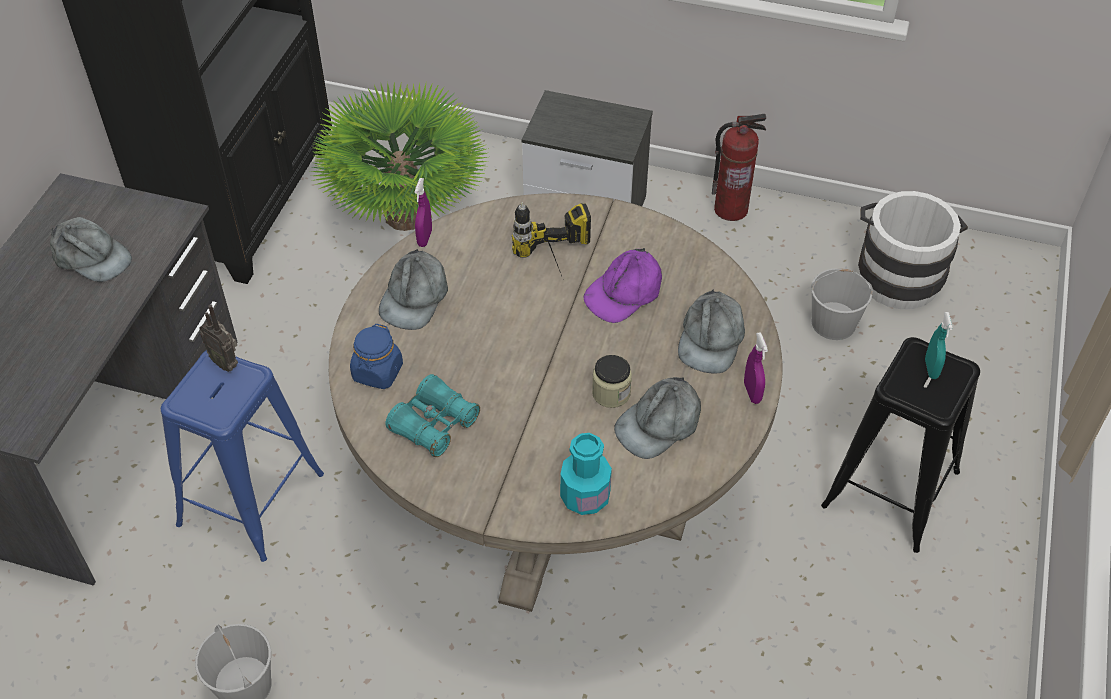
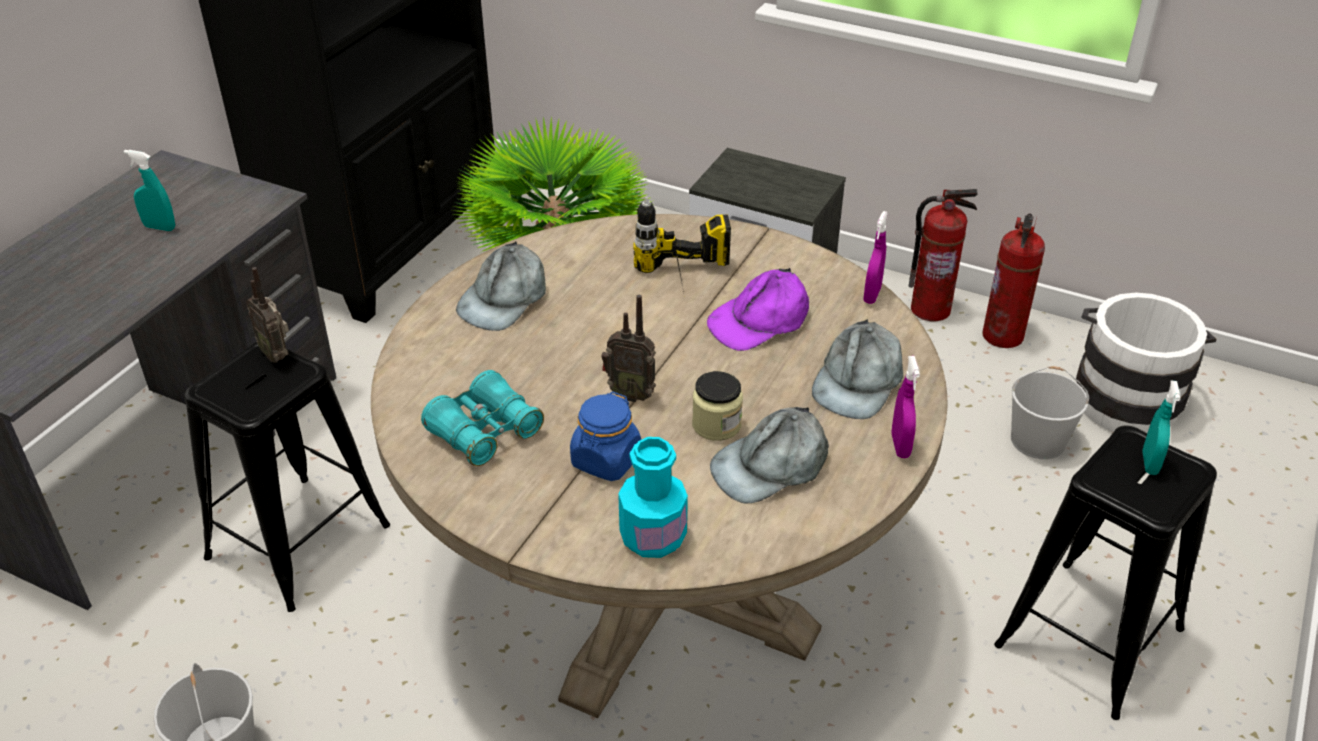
camera: 10 degrees right, 10 degrees down
(91, 257) = (160, 227): grey cap -> turquoise spray bottle
(251, 499) = (298, 541): blue stool -> black stool
(377, 372) = (434, 369): blue jar -> blue jar (606, 460)
(425, 238) = (535, 243): purple spray bottle -> purple spray bottle (872, 295)
(538, 374) = (630, 393): none -> radio
(794, 228) = (1003, 336): none -> fire extinguisher

